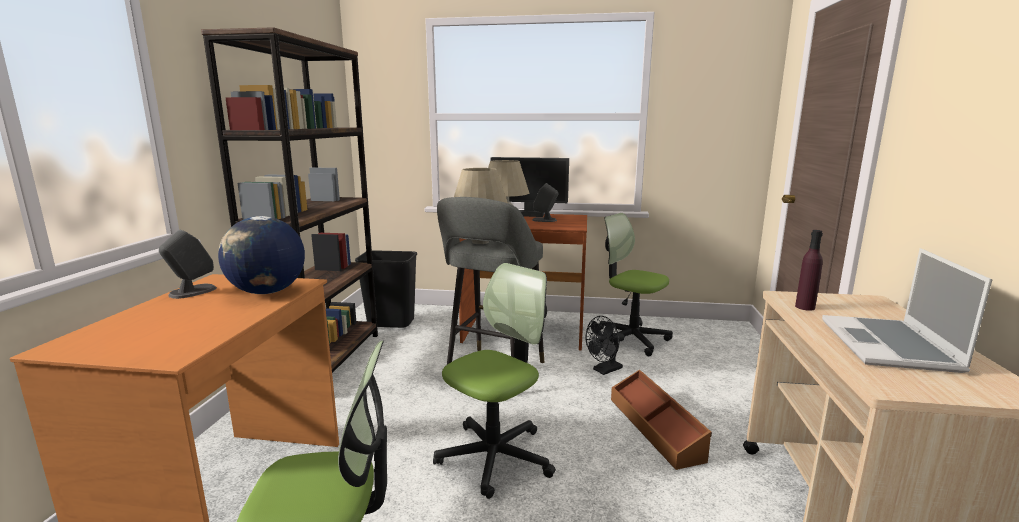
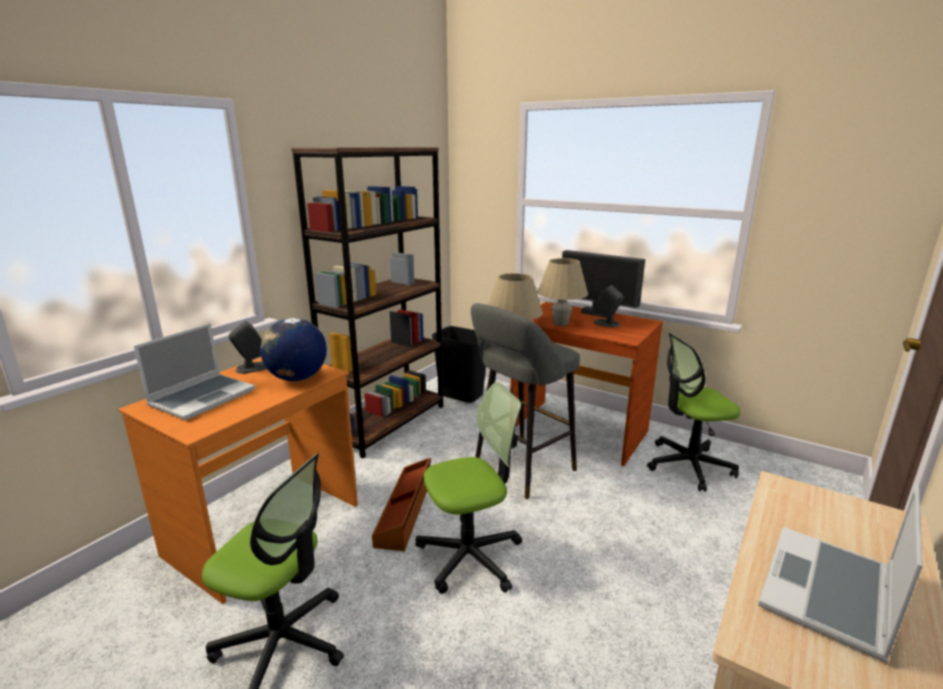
camera: 25 degrees right, 5 degrees up
(148, 326) = (203, 397): none -> laptop
(604, 370) = (633, 495): black fan -> none
(631, 339) = (688, 465): office chair -> office chair turned 75 degrees counterclockwise
(656, 428) = (644, 575): brown storage box -> brown storage box (406, 511)
(805, 307) = (785, 508): purple bottle -> none

